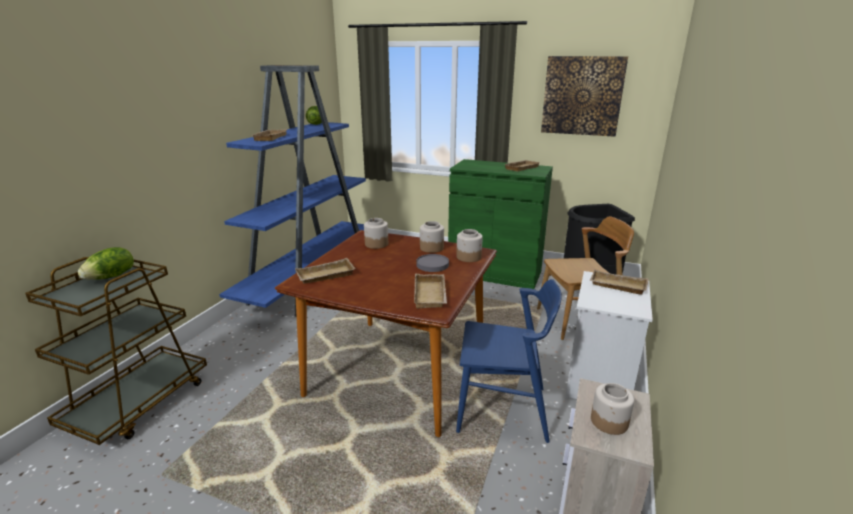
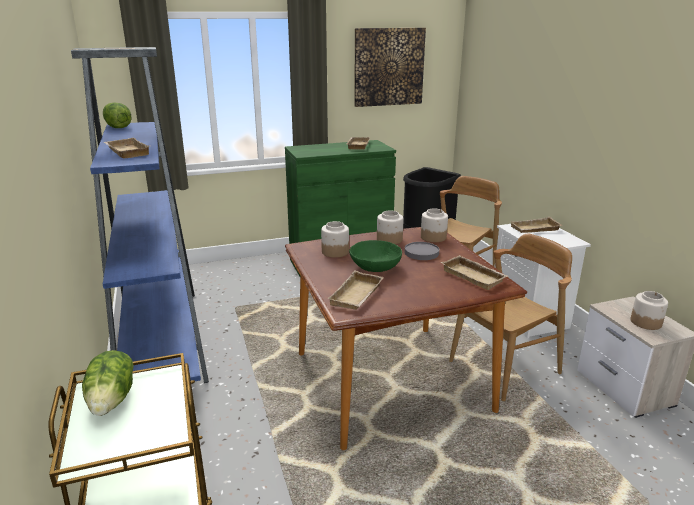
camera: 40 degrees left, 0 degrees up
(378, 263) = (375, 267): none -> green bowl
(502, 409) = (505, 368): blue chair -> brown chair

